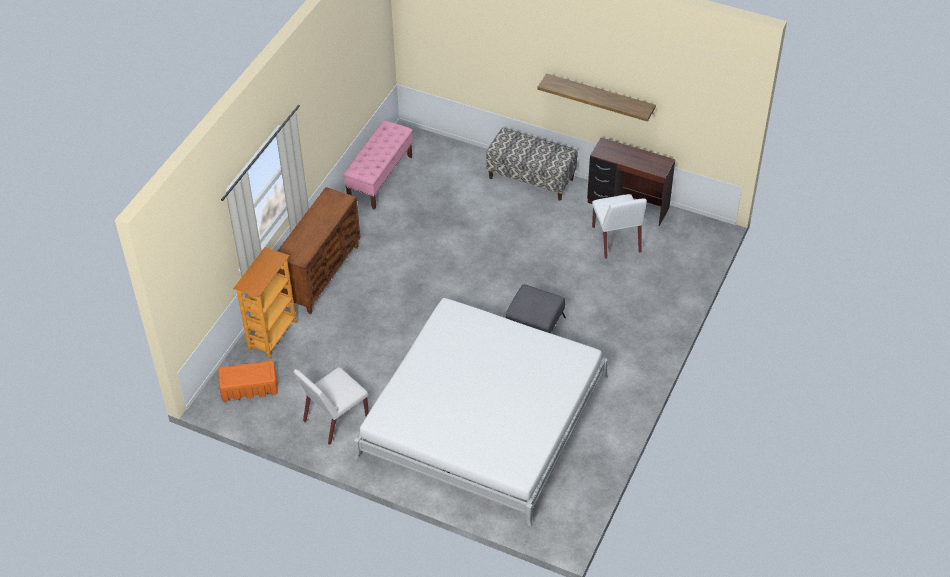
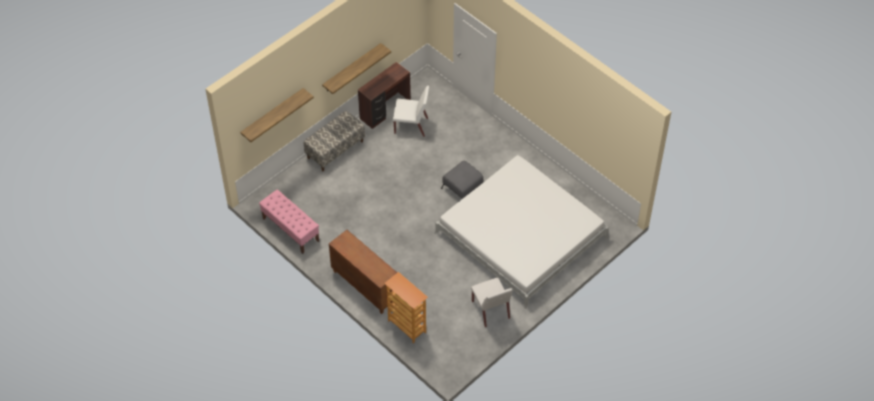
camera: 70 degrees left, 5 degrees up
(249, 388) = (445, 350): orange storage box -> none
(462, 41) = (272, 114): none -> shelf

